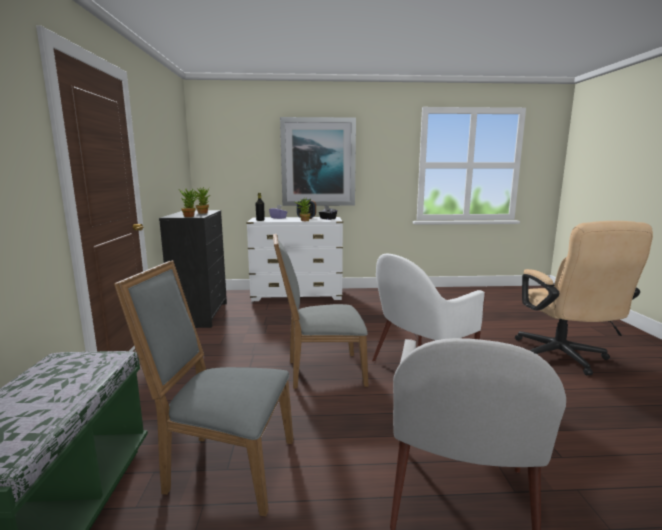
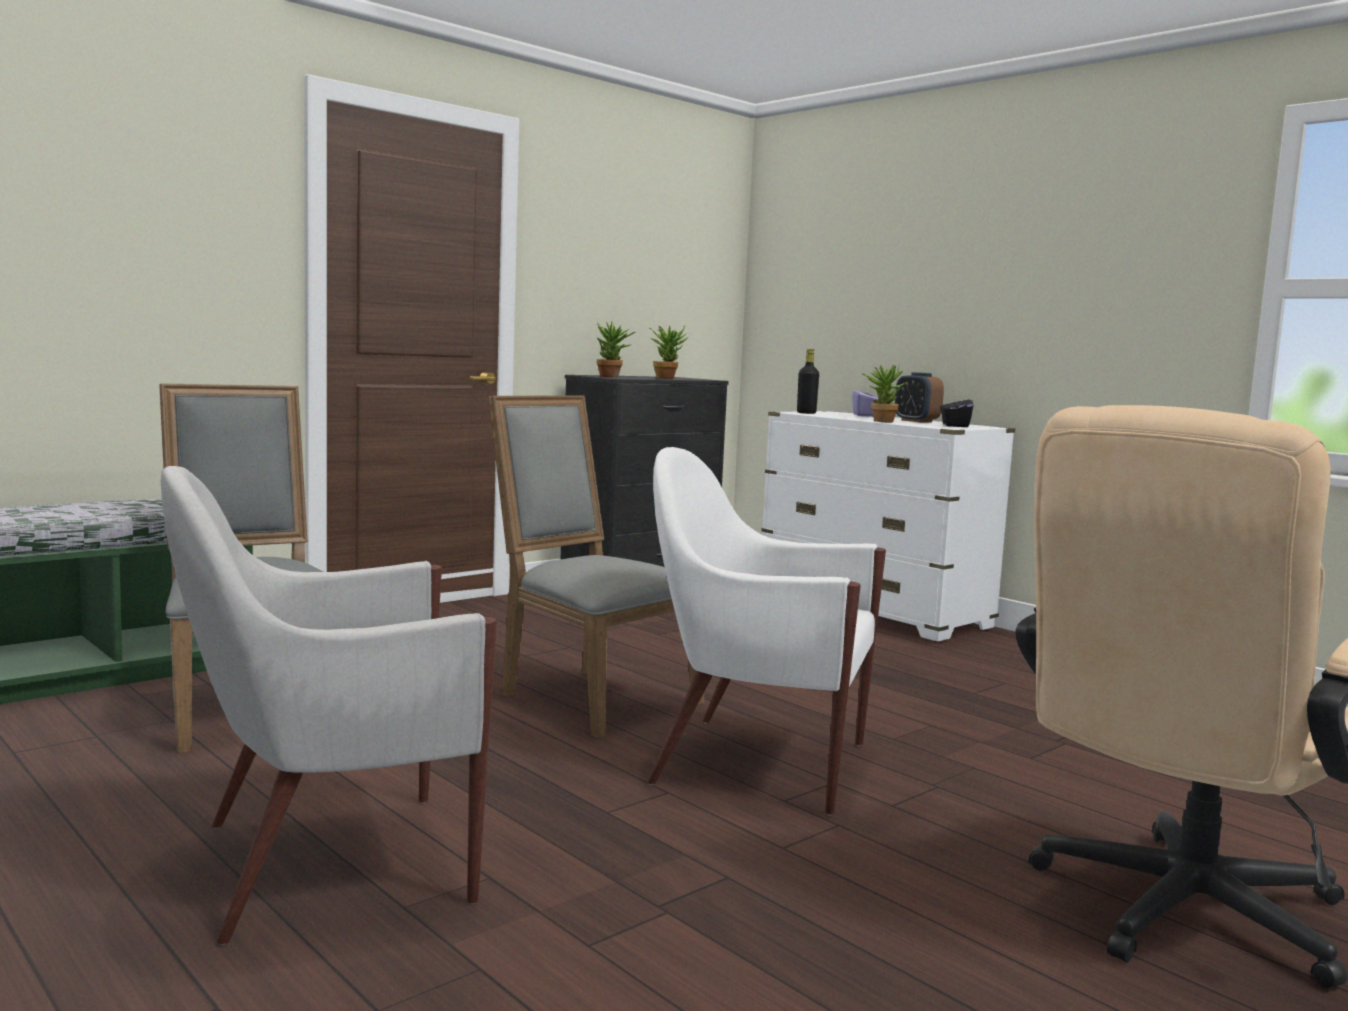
camera: 50 degrees right, 5 degrees down
(318, 162) = (981, 283): picture -> none

